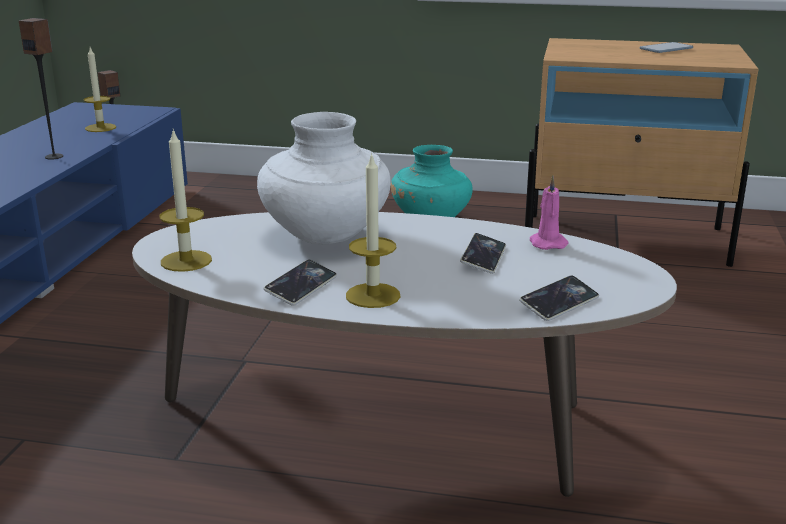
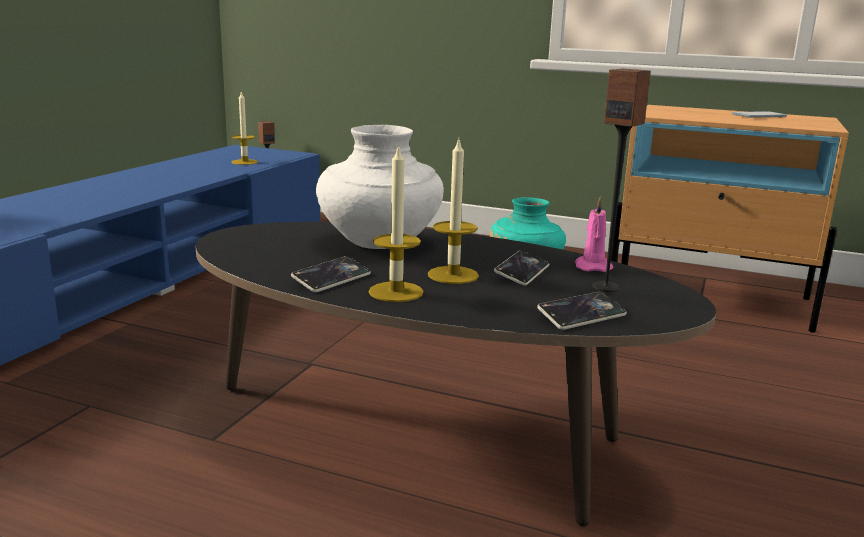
camera: 10 degrees right, 5 degrees down
(54, 156) = (194, 178): speaker -> speaker (606, 287)
(186, 261) = (240, 250): candle -> candle (453, 275)
(392, 427) = (426, 437): white coffee table -> black coffee table

